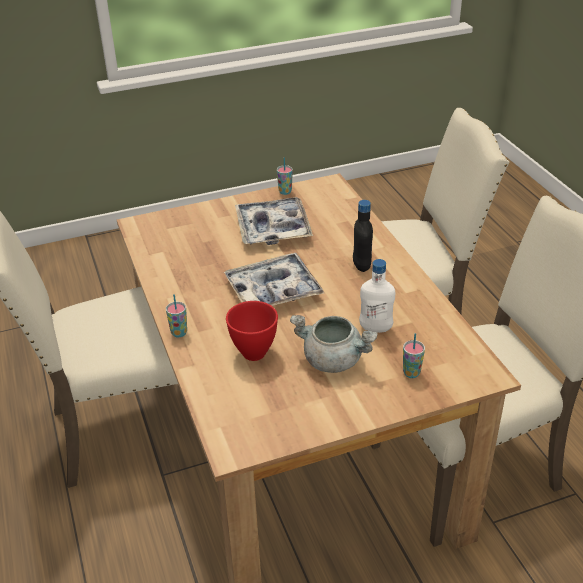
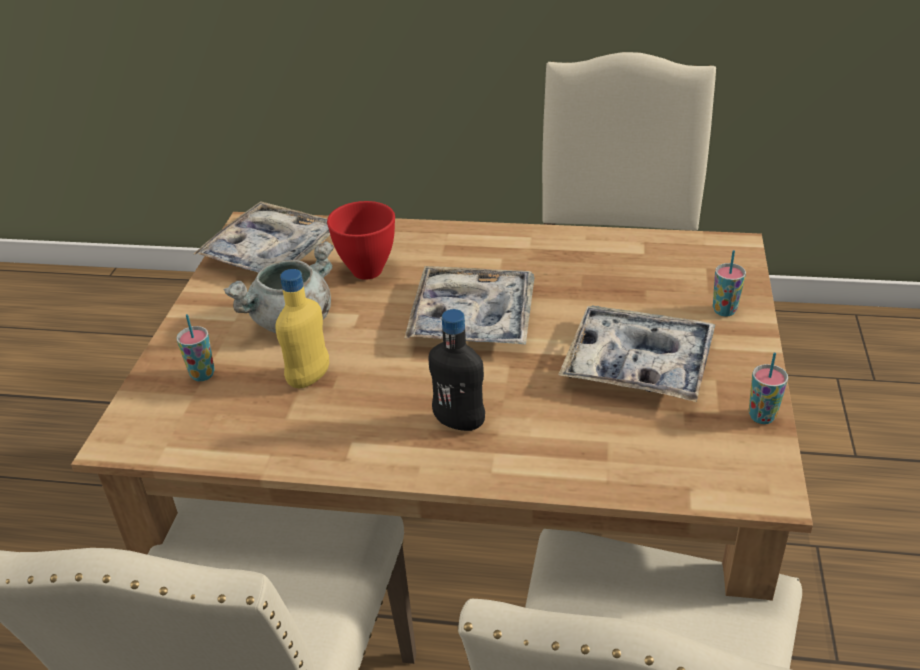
camera: 120 degrees right, 0 degrees up
(179, 333) = (454, 231): cup -> cup (724, 310)
(261, 415) = (271, 252): none -> tray
(375, 328) = (309, 378): white bottle -> yellow bottle

